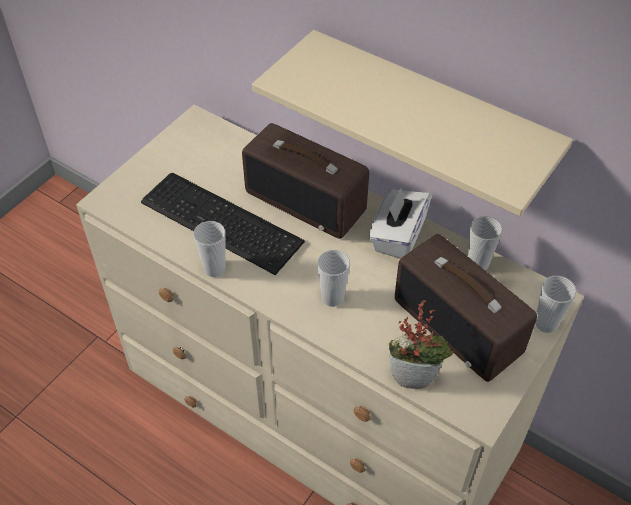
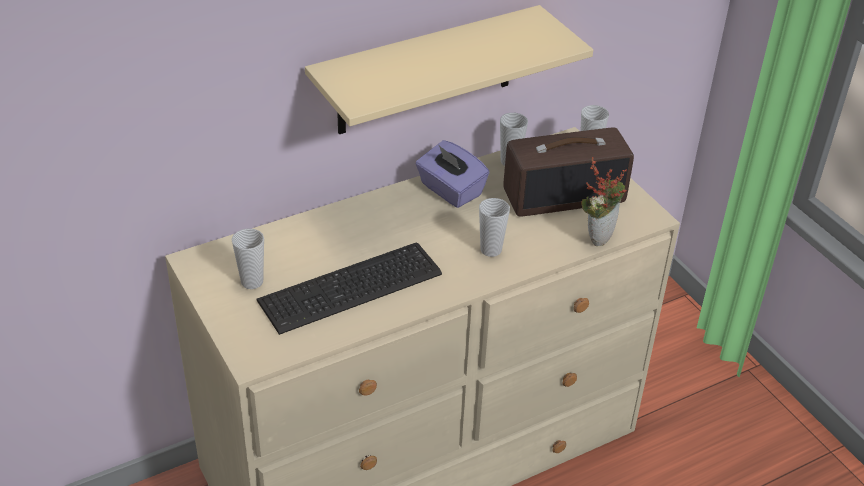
camera: 65 degrees left, 10 degrees down
(214, 269) = (406, 309): cup -> cup (252, 282)
(307, 201) = (368, 226): radio -> none
(397, 236) = (450, 190): white tissue box -> purple tissue box

